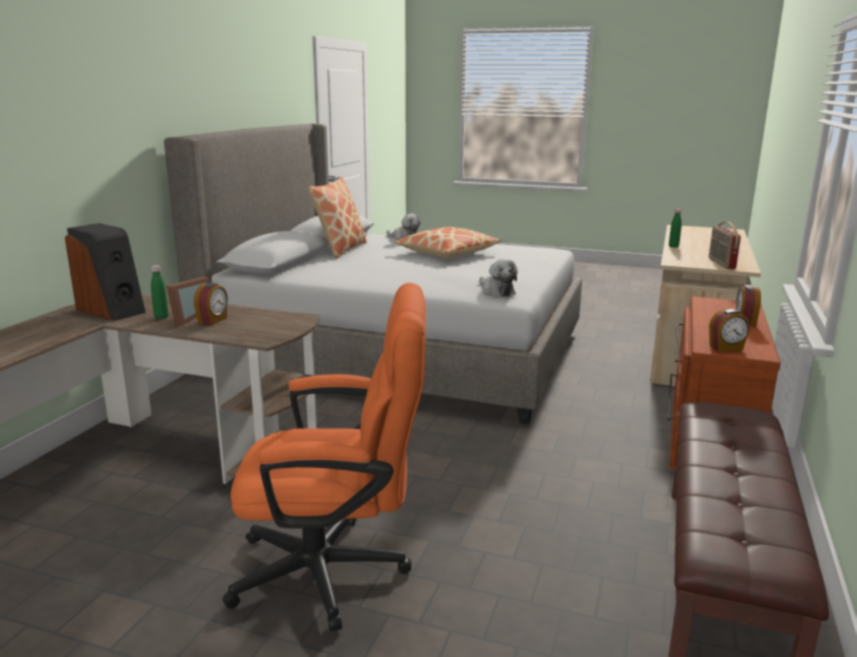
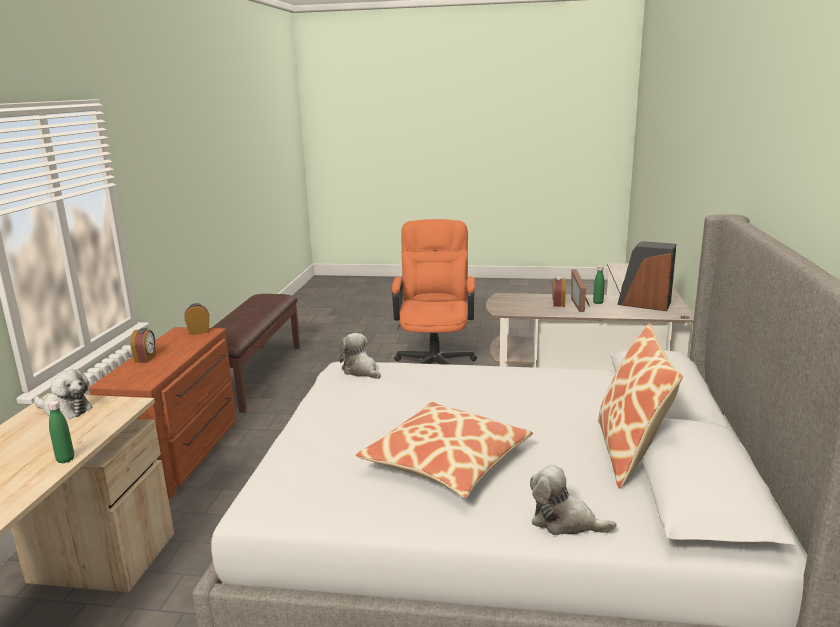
camera: 170 degrees right, 0 degrees up
(336, 571) = (435, 361): orange office chair -> orange office chair turned 105 degrees clockwise
(721, 263) = (65, 410): radio -> plush toy

